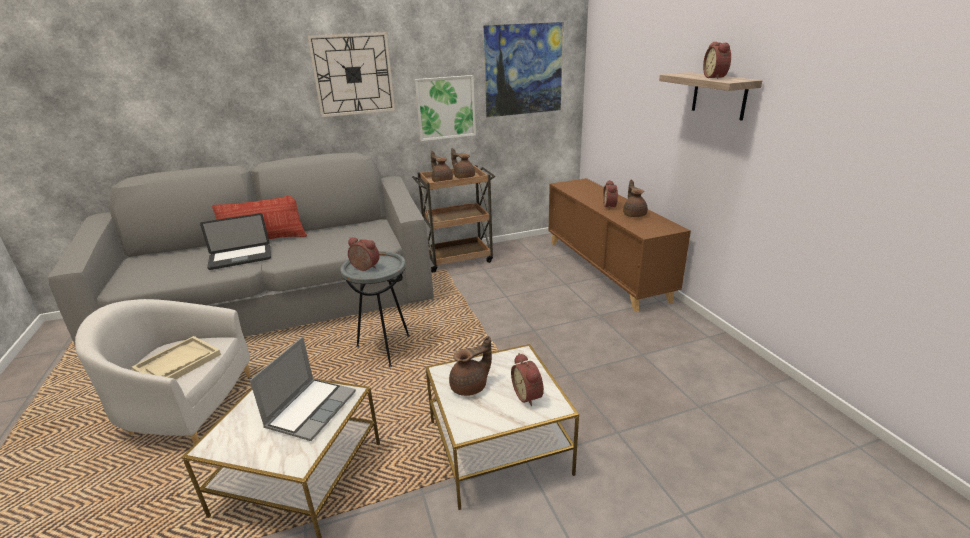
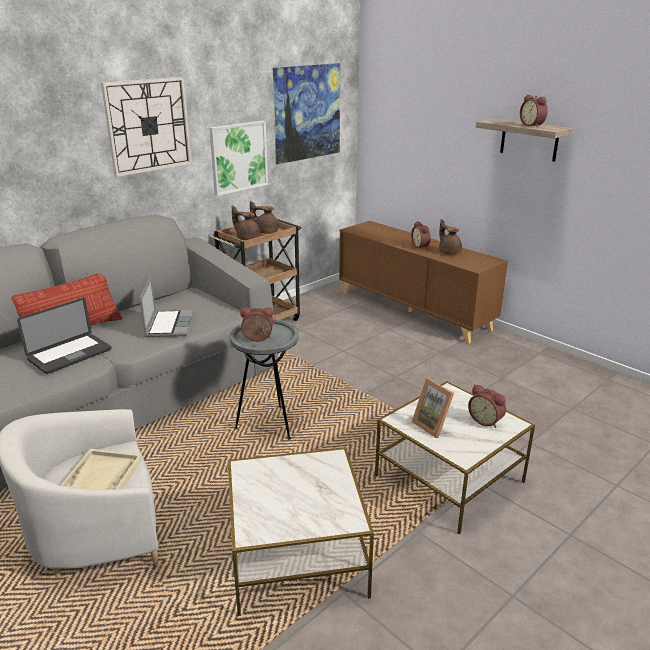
camera: 25 degrees left, 0 degrees up
(311, 409) = (312, 478): laptop -> laptop (169, 325)
(470, 386) = (433, 425): brown teapot -> picture frame

